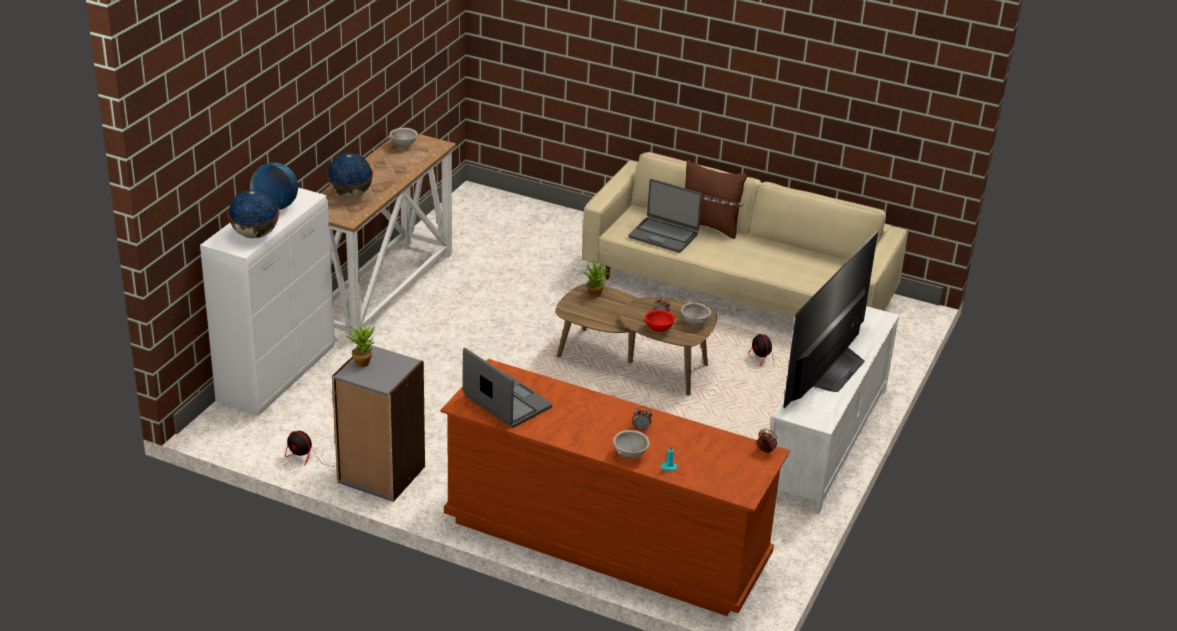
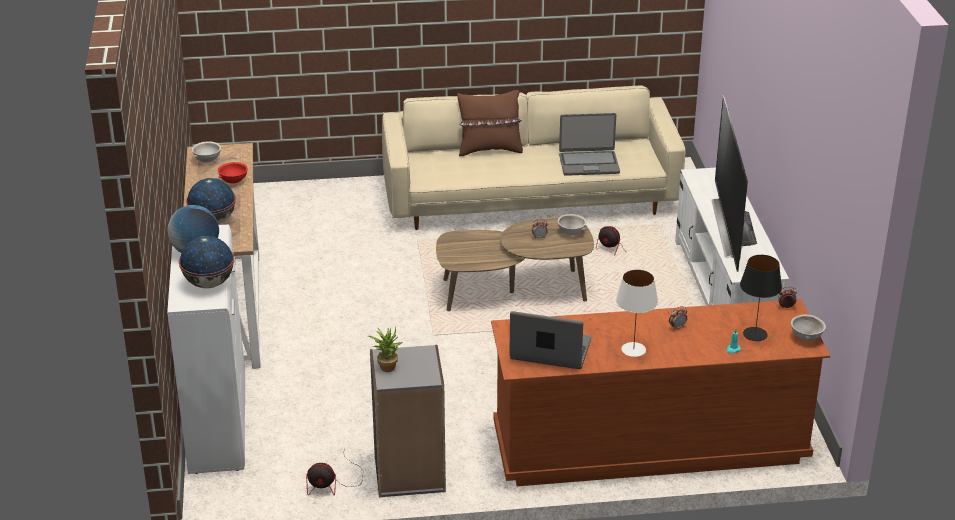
camera: 30 degrees left, 0 degrees up
(579, 430) = (633, 349): none -> white table lamp
(596, 295) = (461, 241): potted plant -> none
(630, 455) = (694, 352): grey bowl -> grey bowl (807, 337)
(658, 329) = (549, 249): red bowl -> red bowl (233, 181)
(663, 235) = (463, 170): laptop -> laptop (589, 164)
(705, 462) = (754, 334): none -> black table lamp

